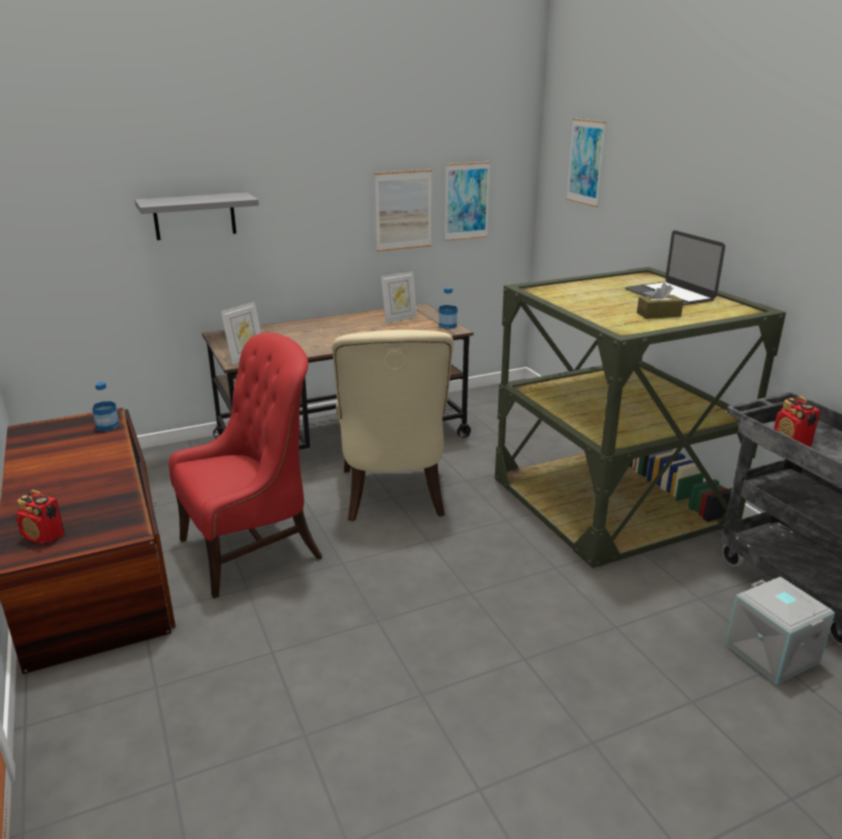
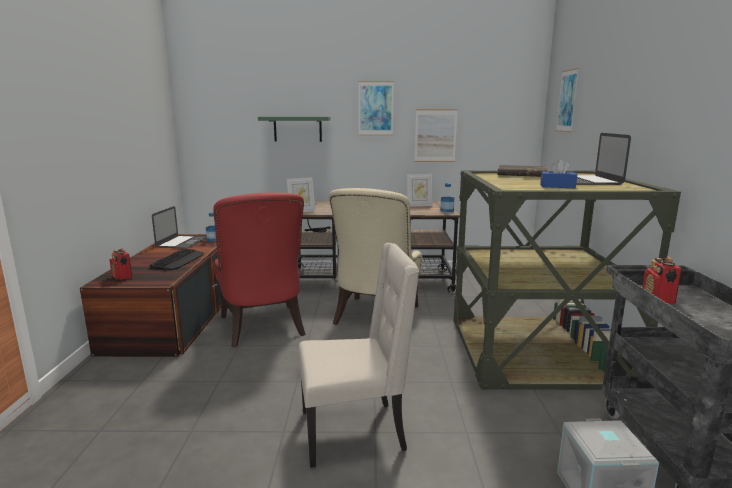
camera: 25 degrees right, 10 degrees down
(56, 442) = (181, 242): none -> laptop
(100, 481) = (178, 260): none -> keyboard
(194, 216) = (297, 129): grey shelf -> green shelf
(253, 548) = (263, 326): red chair -> red chair turned 75 degrees clockwise
(466, 201) = (484, 132): picture -> picture (375, 108)
(502, 666) = (355, 431): none -> beige chair
(586, 288) = (521, 174): none -> brown book
(658, 314) = (557, 186): brown tissue box -> blue tissue box

